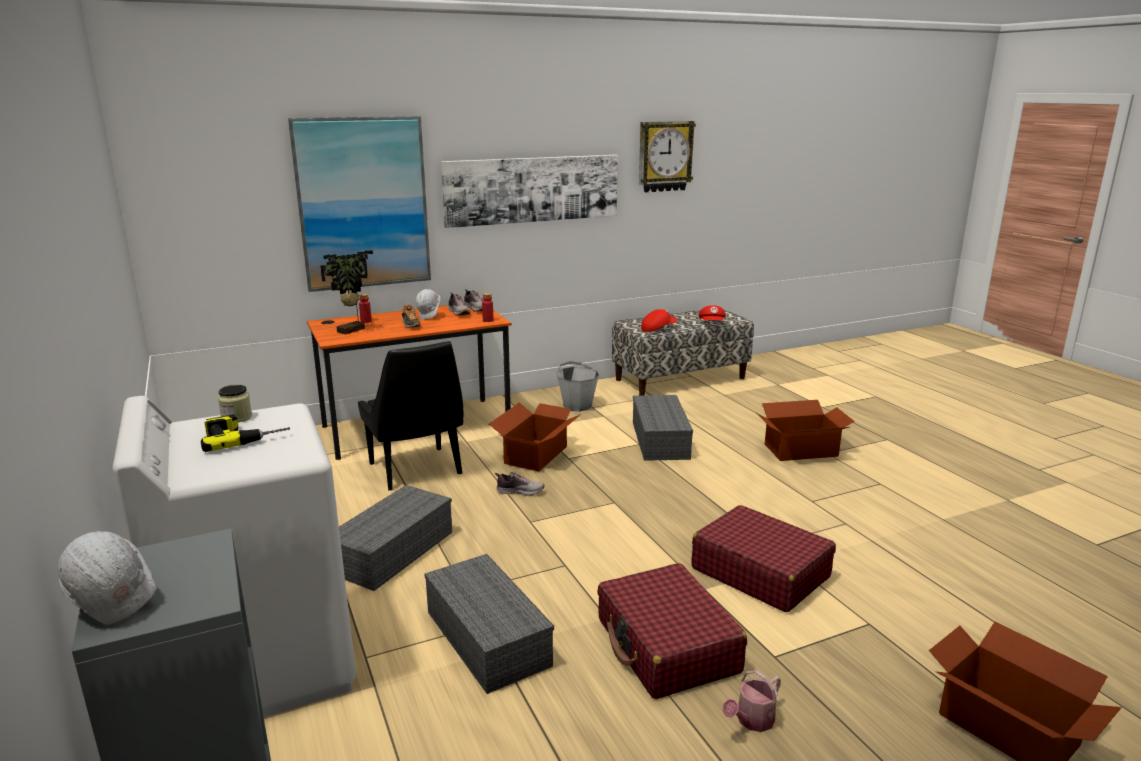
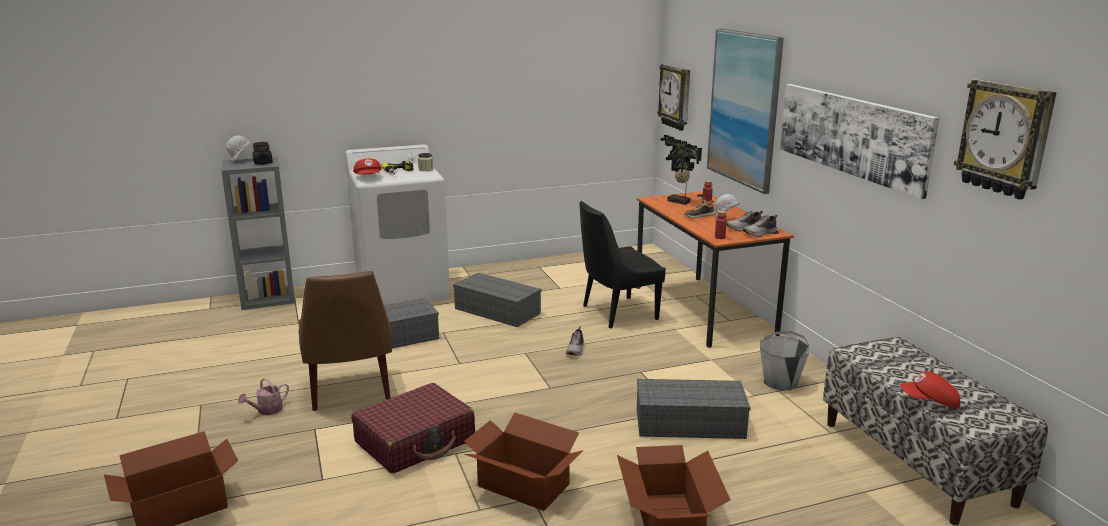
camera: 95 degrees right, 0 degrees up
(182, 557) = (263, 163): none -> black jar
(187, 226) = (676, 97): none -> wall clock
(537, 455) = (647, 358): cardboard box -> cardboard box (523, 486)
(658, 329) = (875, 360): red cap -> red cap (369, 177)
(667, 646) = (350, 391): red suitcase -> brown chair
(751, 721) = (267, 410): watering can -> watering can turned 105 degrees counterclockwise

